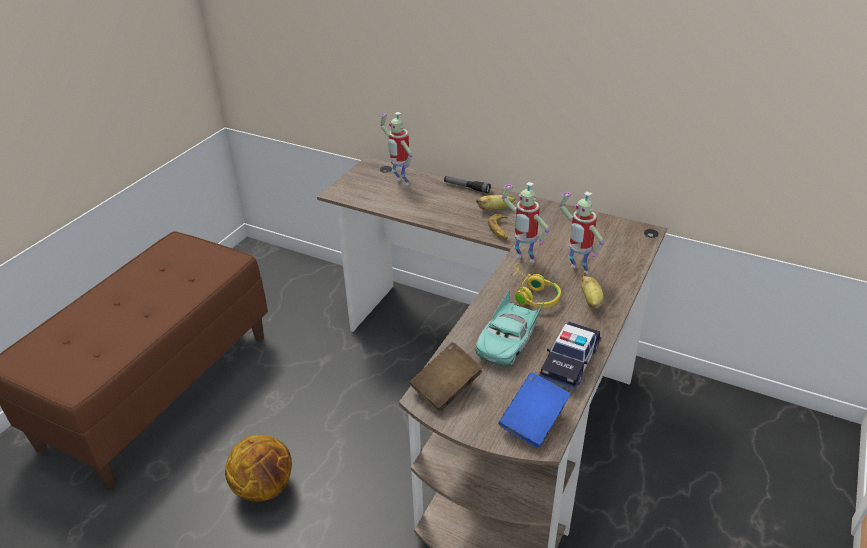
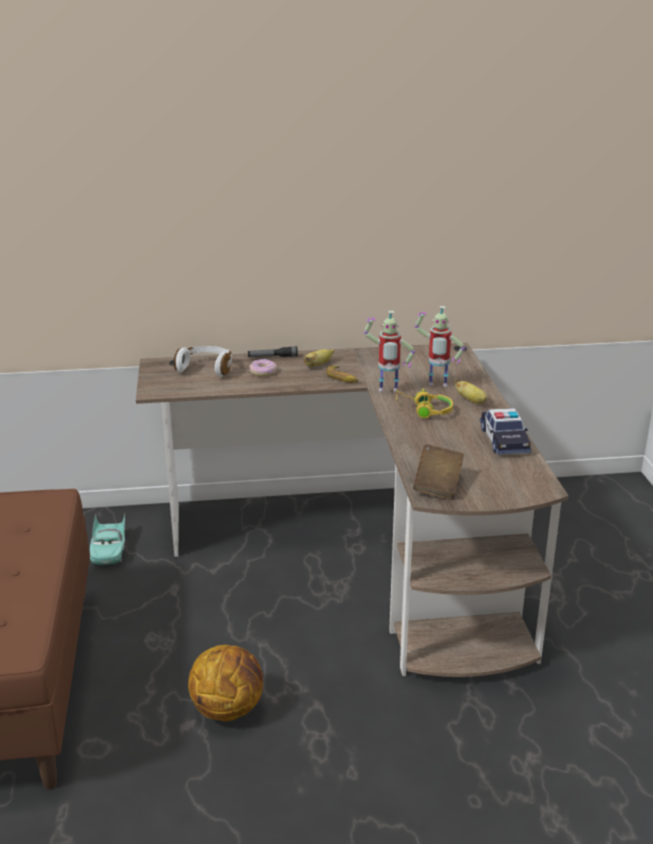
camera: 35 degrees left, 10 degrees down
(400, 182) = (206, 368): toy robot -> white headphones
(441, 201) = (263, 372): none -> donut
(508, 340) = (444, 442): turquoise toy car -> turquoise toy car (109, 549)
(533, 421) = (524, 481): blue book -> none

